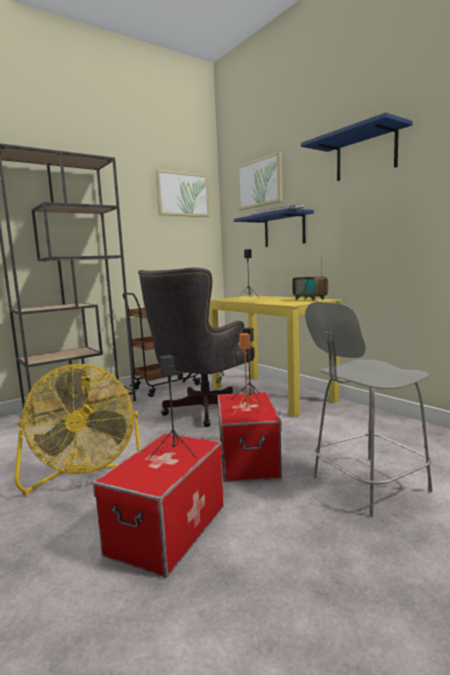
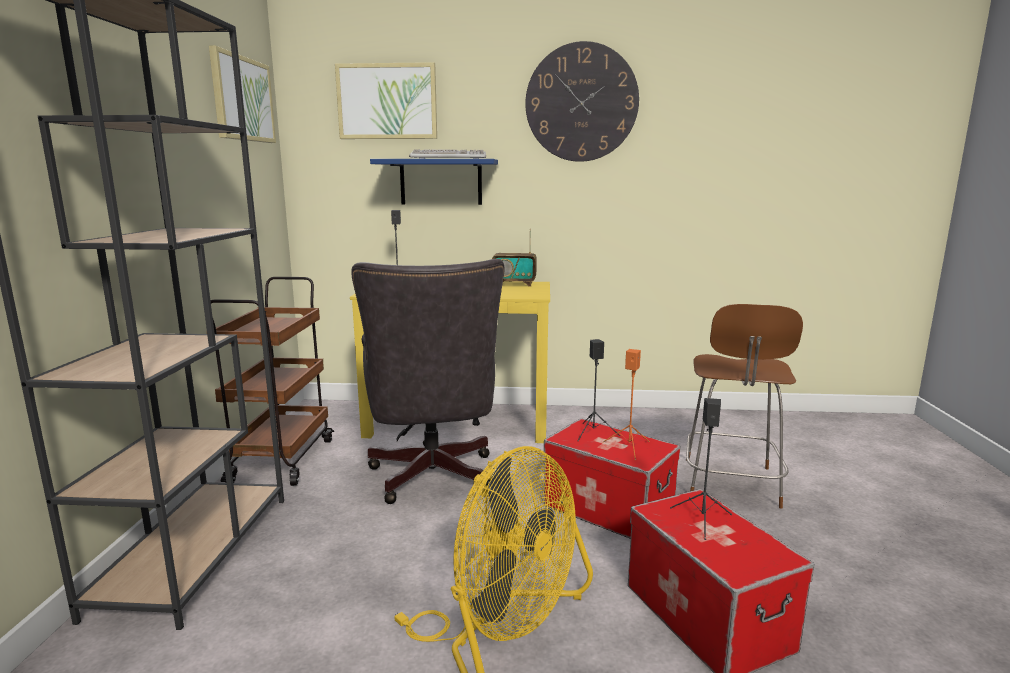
camera: 50 degrees left, 5 degrees up
(366, 155) = (581, 103): blue shelf -> wall clock
(366, 485) = (730, 484): grey chair -> brown chair

